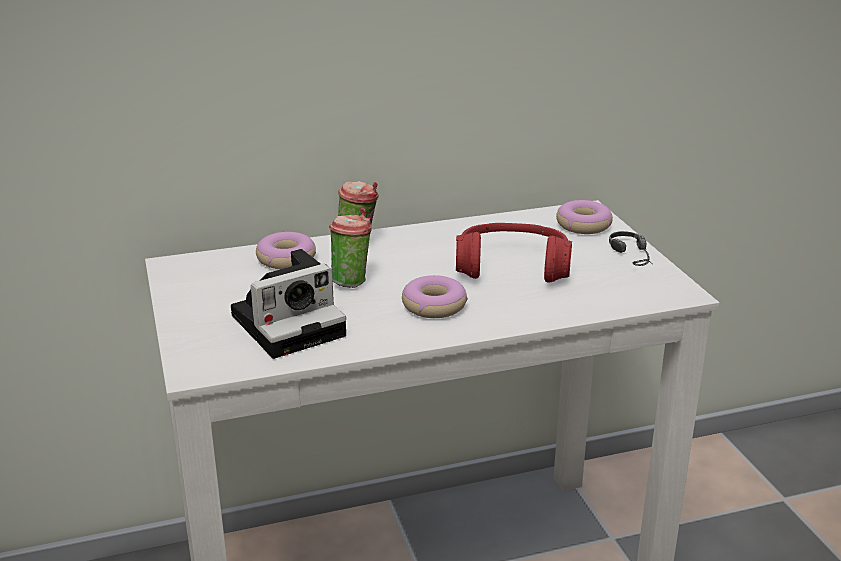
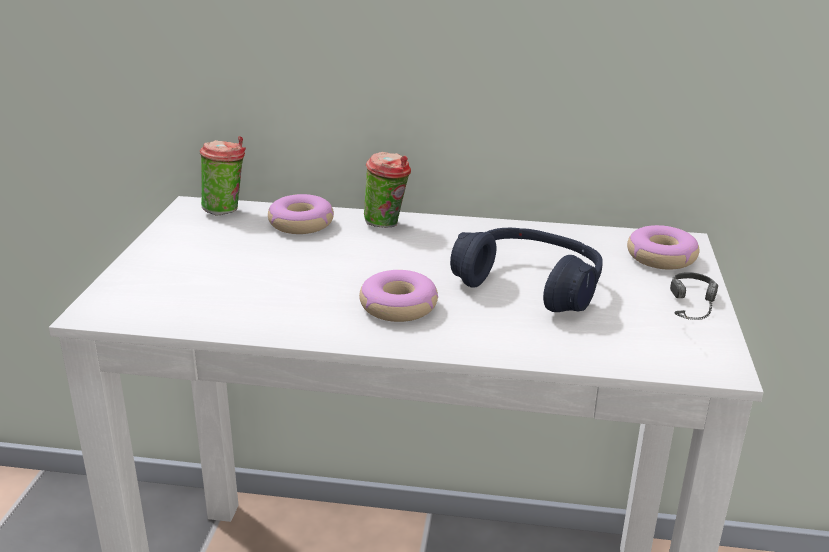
camera: 25 degrees right, 0 degrees up
(291, 323) = (235, 288): camera -> none
(351, 281) = (341, 259): cup -> cup (226, 210)
(512, 267) = (529, 285): red headphones -> blue headphones

